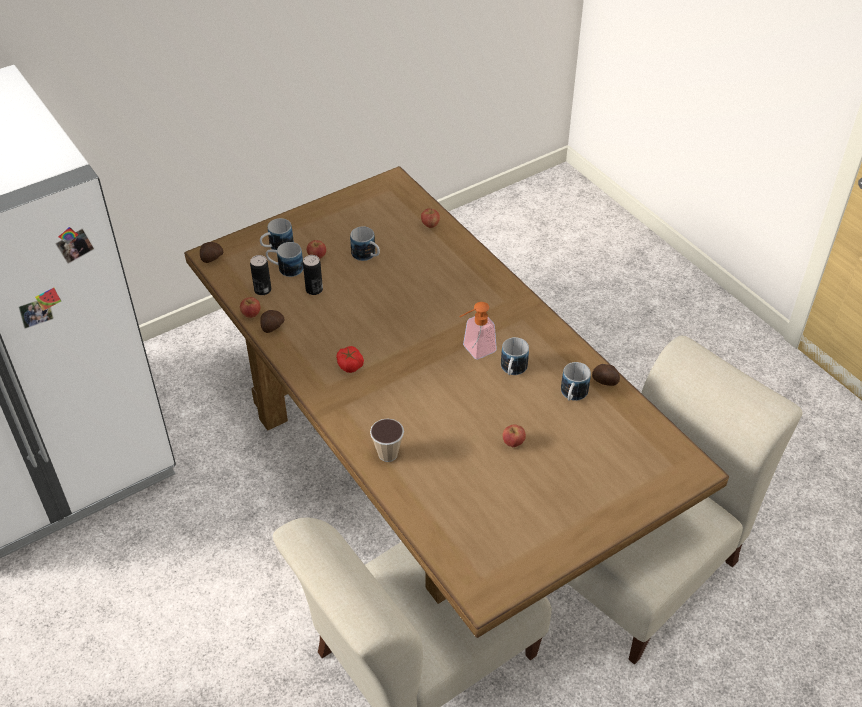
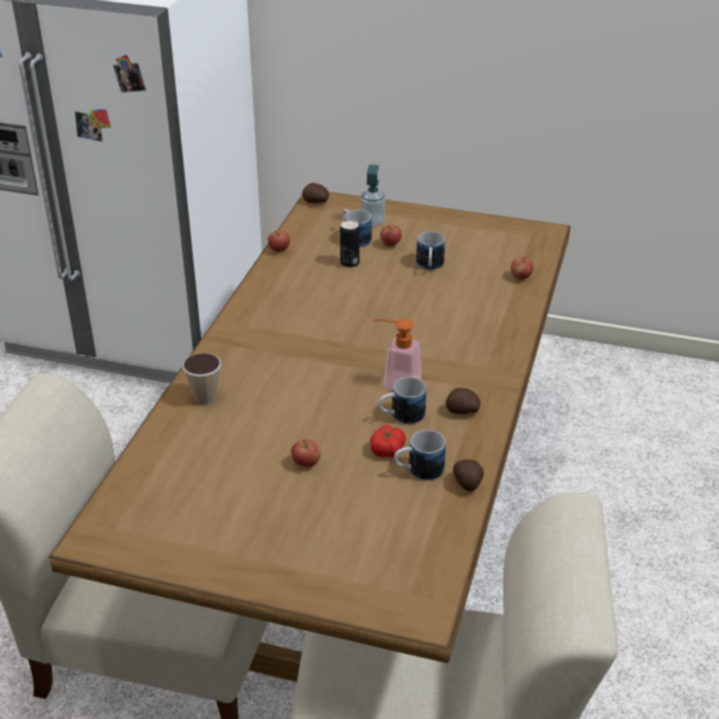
camera: 50 degrees right, 10 degrees down
(262, 290) = (314, 241): can -> none
(272, 327) = (277, 266): potato -> potato (462, 411)
(277, 247) = (372, 222): mug -> soap dispenser
(350, 365) = (286, 324): tomato -> tomato (387, 449)

